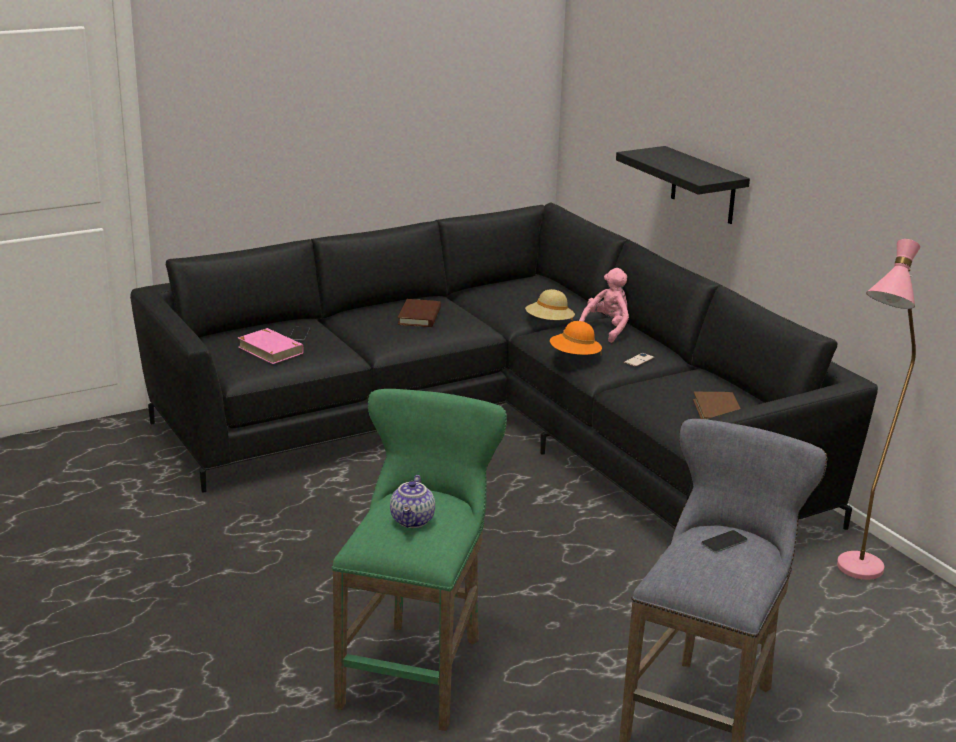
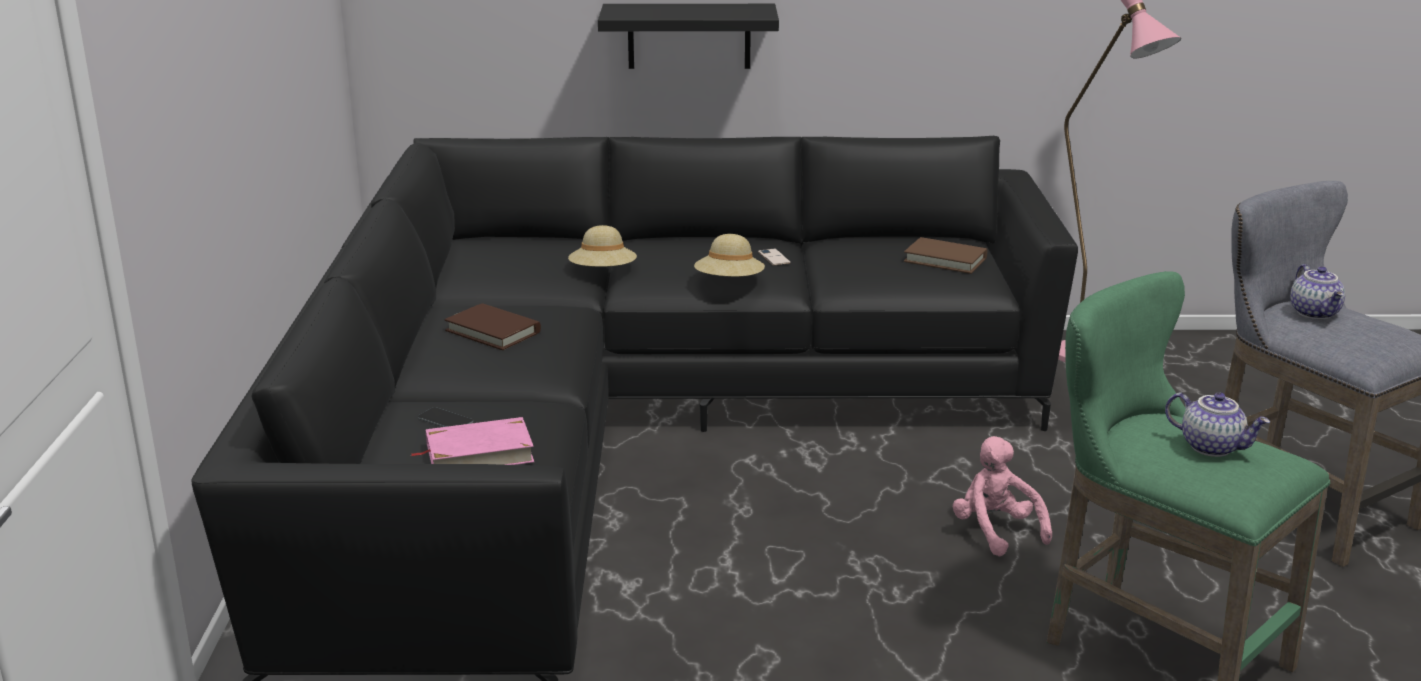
camera: 60 degrees left, 0 degrees up
(574, 356) = (729, 283): orange hat -> beige hat
(606, 329) = (670, 250): pink plush toy -> pink plush toy (995, 531)
(724, 542) = (1315, 313): phone -> teapot

